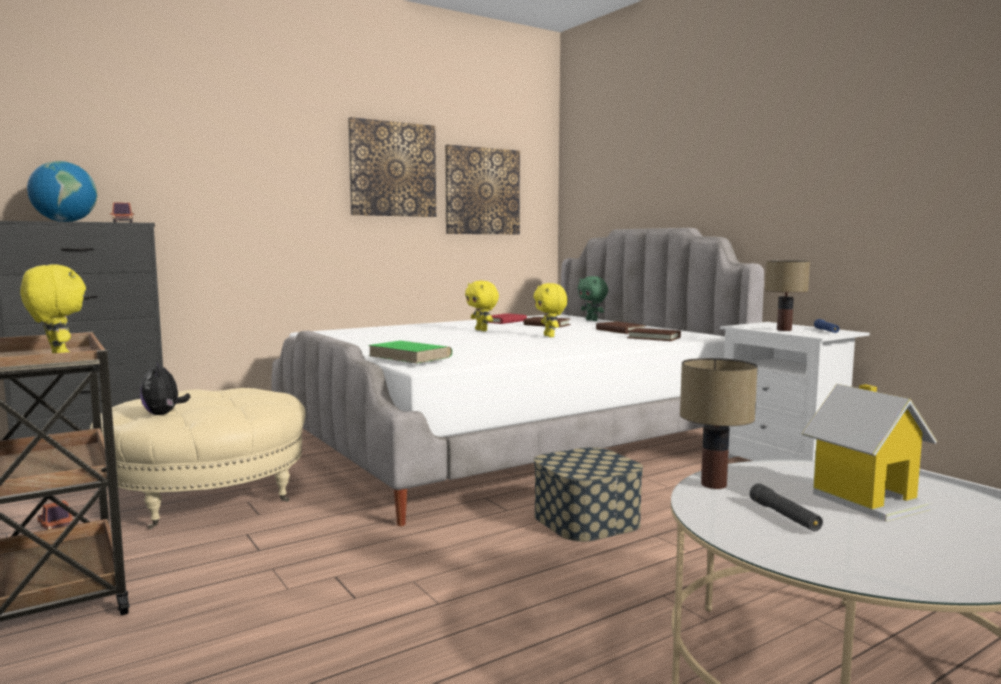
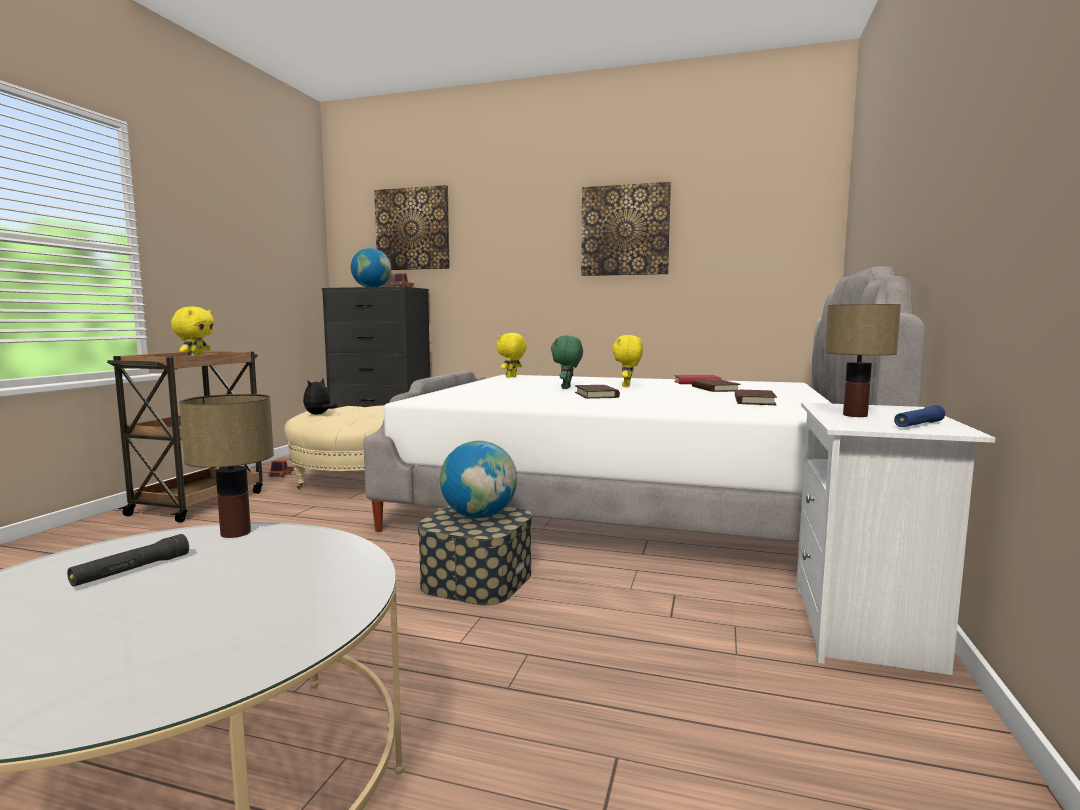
camera: 50 degrees right, 0 degrees up
(410, 356) = (436, 393): green book -> none
(482, 191) = (729, 244): picture -> picture (412, 229)
(550, 336) = (648, 396): yellow plush toy -> yellow plush toy (511, 377)
(582, 460) = (479, 516): none -> globe
(592, 320) = (795, 390): green plush toy -> green plush toy (567, 388)
(654, 337) = (743, 410): brown book -> brown book (596, 395)
(866, 499) = (221, 596): toy house -> none

